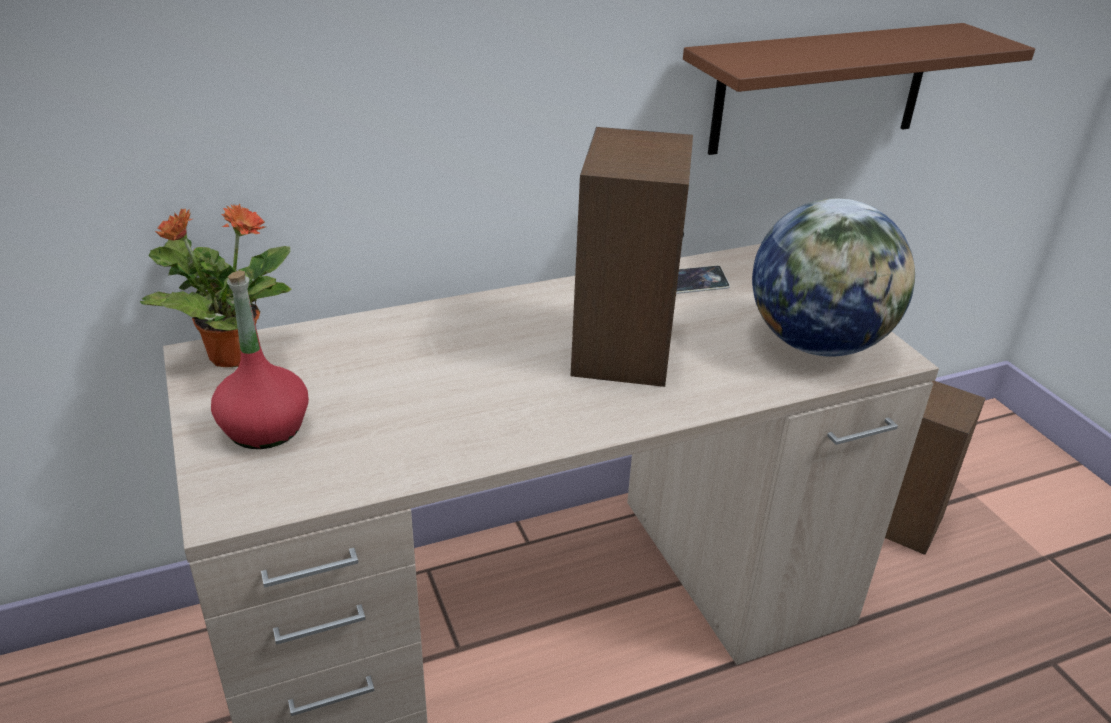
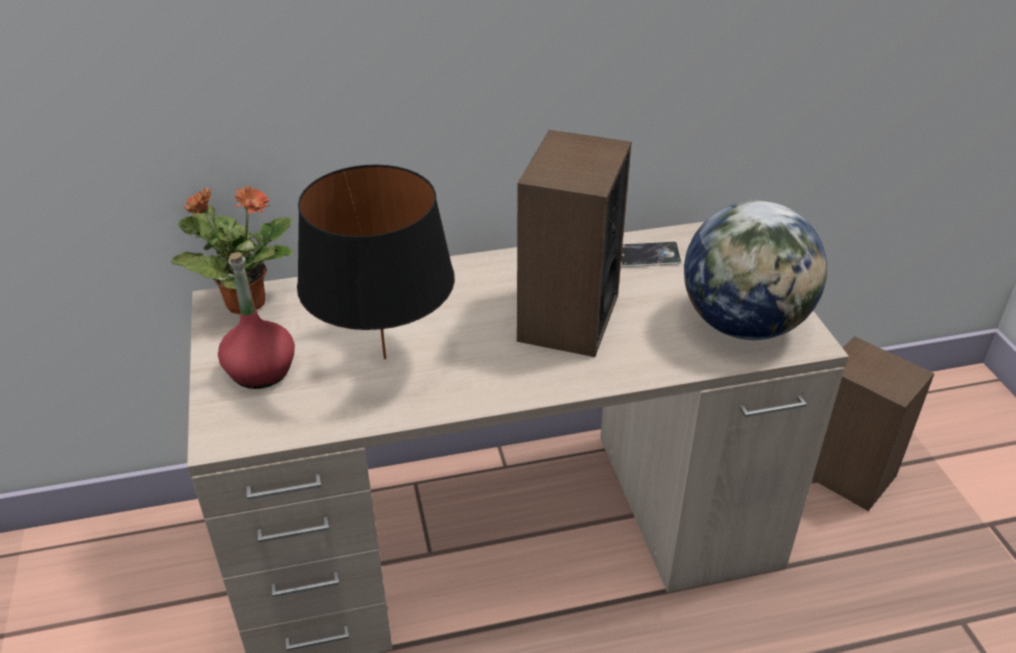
camera: 10 degrees right, 5 degrees up
(418, 403) = (385, 358): none -> black table lamp
(821, 88) = (785, 81): brown shelf -> none

